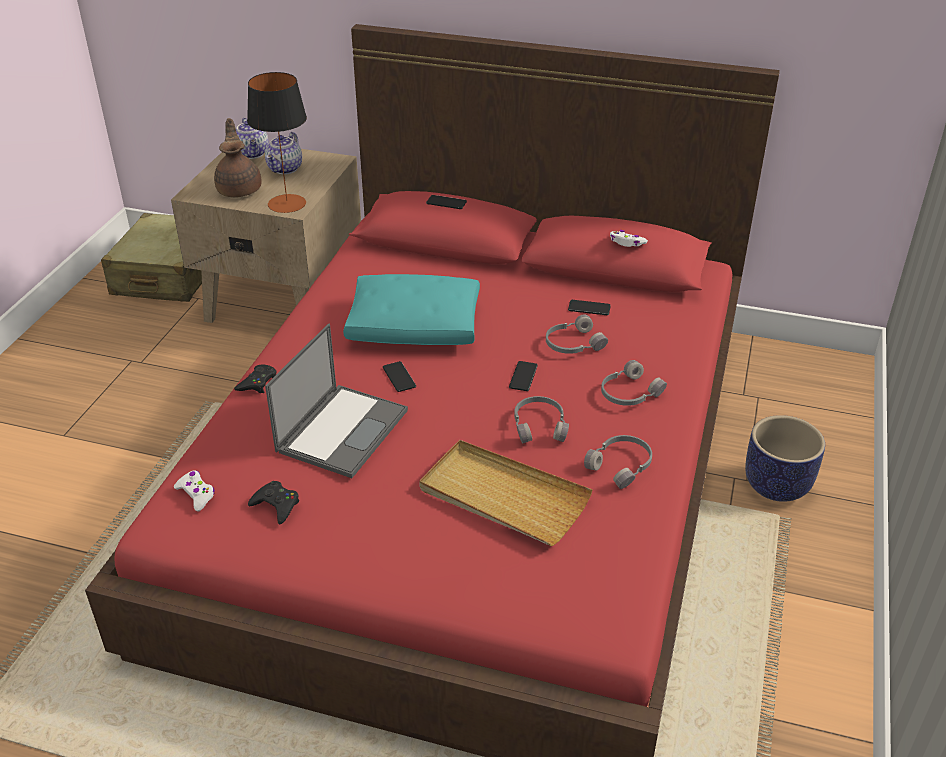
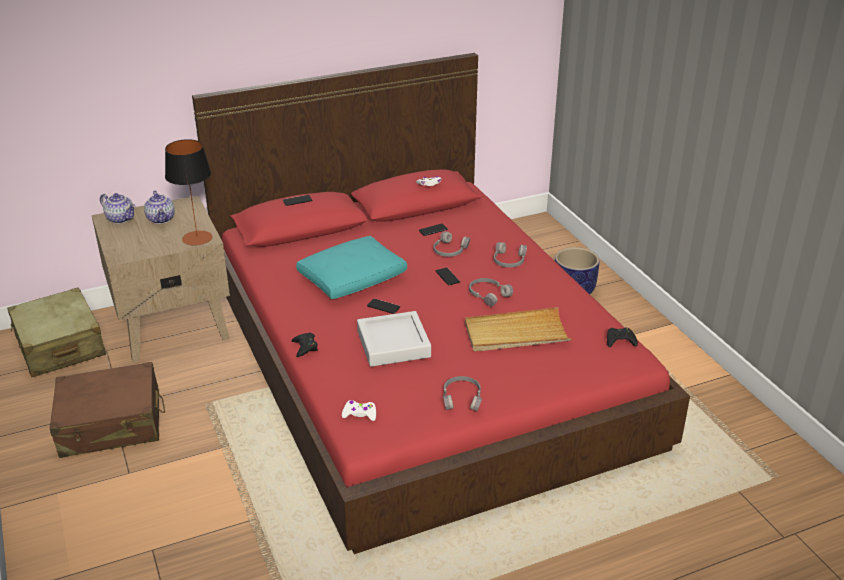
camera: 40 degrees left, 5 degrees down
(110, 377) = (111, 424): none -> brown suitcase
(240, 189) = (149, 242): brown teapot -> none
(276, 505) = (413, 395): black game controller -> black game controller (620, 340)
(343, 429) = (393, 344): laptop -> grey tray
(621, 466) = (549, 294): grey headphones -> grey headphones (462, 398)

